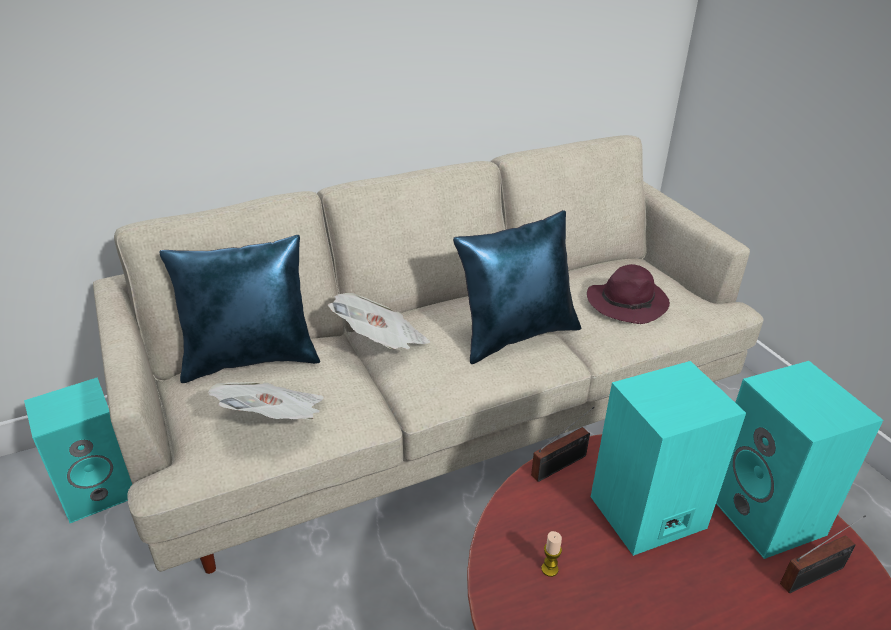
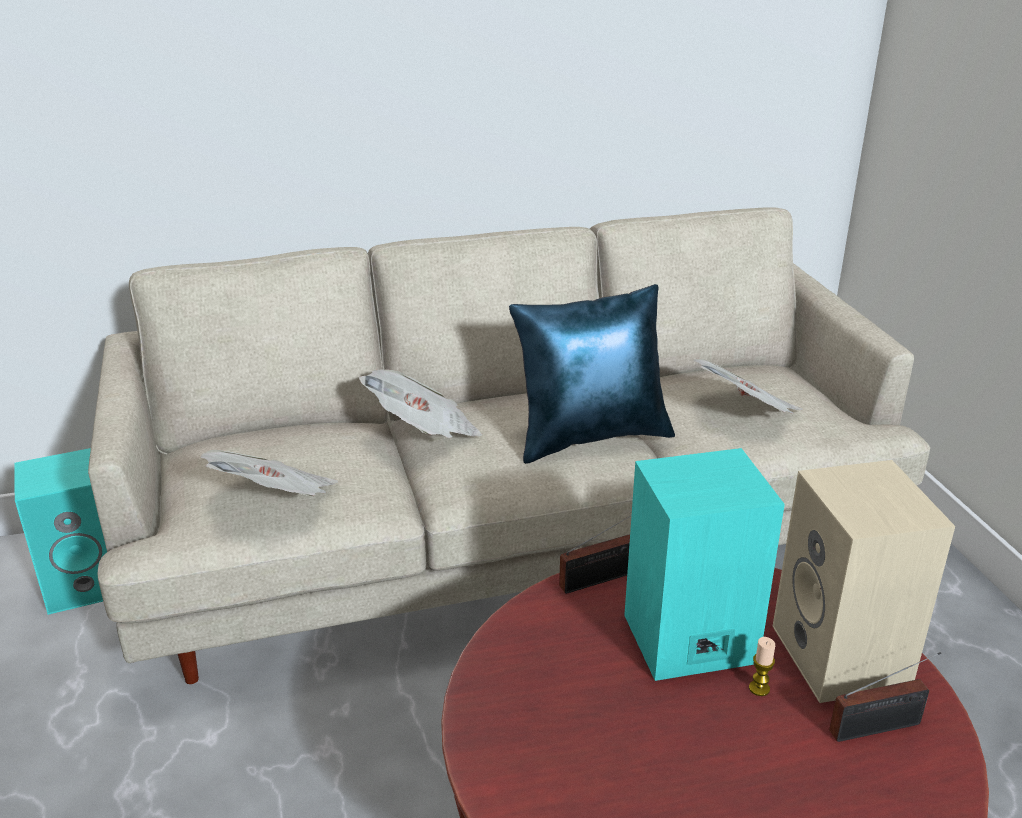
camera: 10 degrees right, 5 degrees down
(251, 359) = (268, 437): blue pillow -> none
(549, 569) = (548, 682): candle -> candle (759, 688)
(628, 303) = (746, 413): purple hat -> newspaper
(768, 514) = (844, 658): turquoise speaker -> beige speaker

